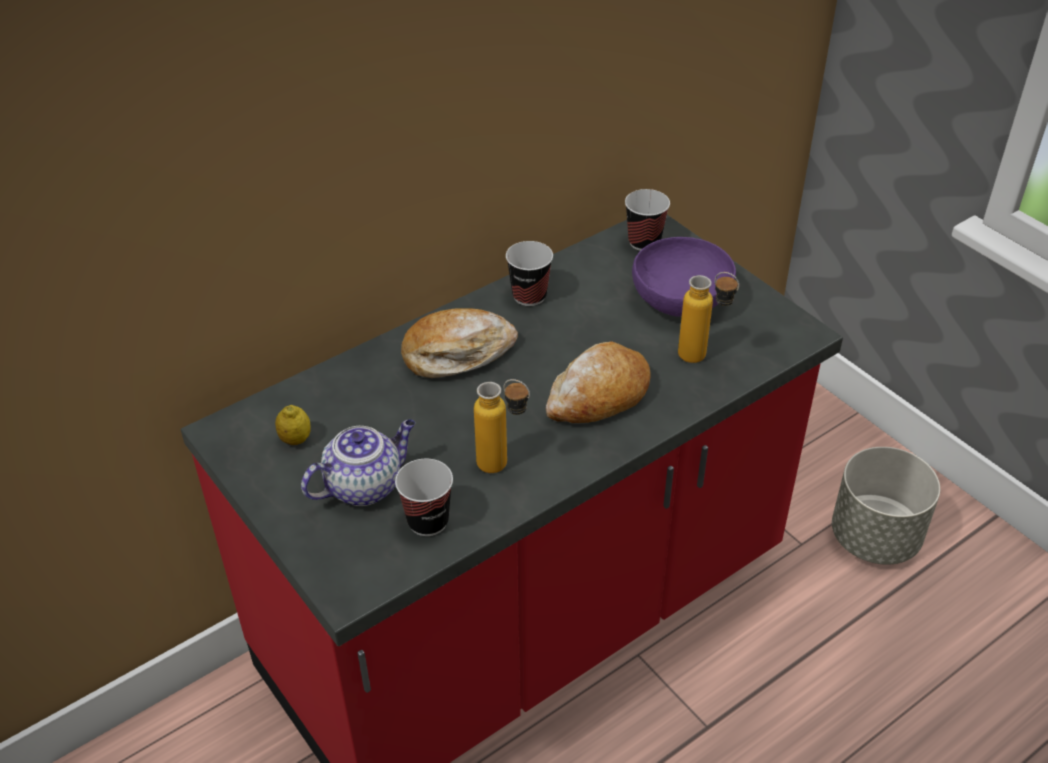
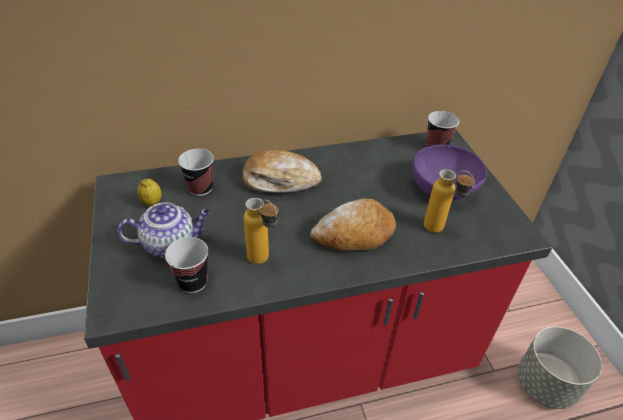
camera: 20 degrees right, 0 degrees up
(529, 296) = (345, 159): cup -> cup (200, 188)

